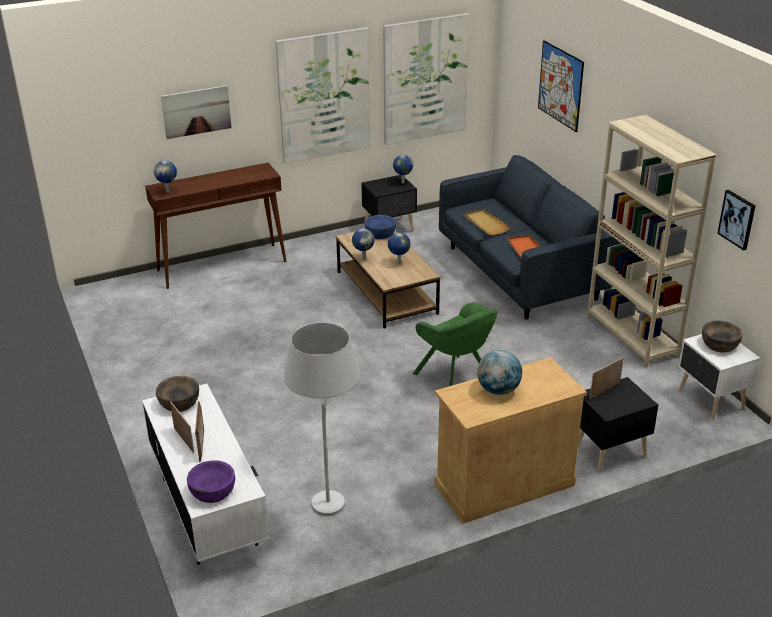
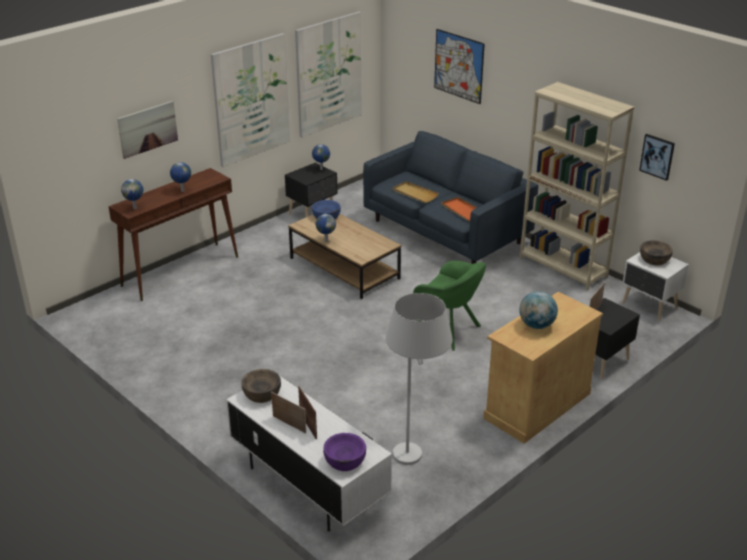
camera: 20 degrees left, 0 degrees up
(398, 263) = (359, 239): globe -> globe (182, 191)

